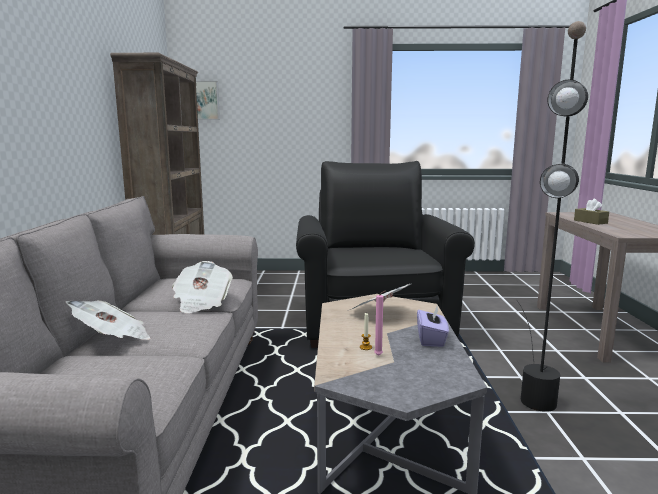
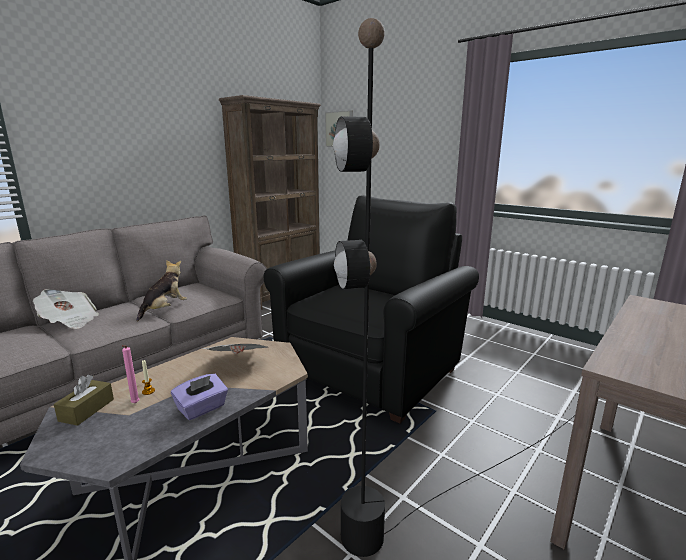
camera: 40 degrees right, 5 degrees up
(201, 302) = (164, 309): newspaper -> plush toy
(590, 222) = (643, 328): brown tissue box -> brown tissue box (87, 410)

